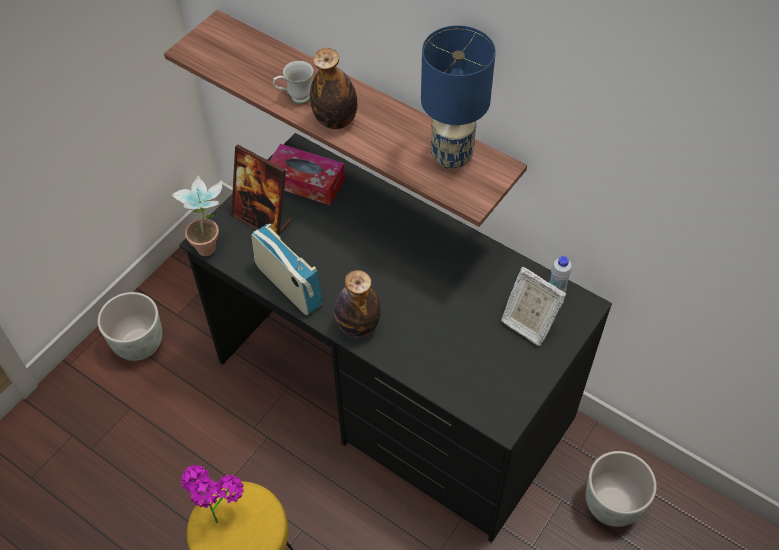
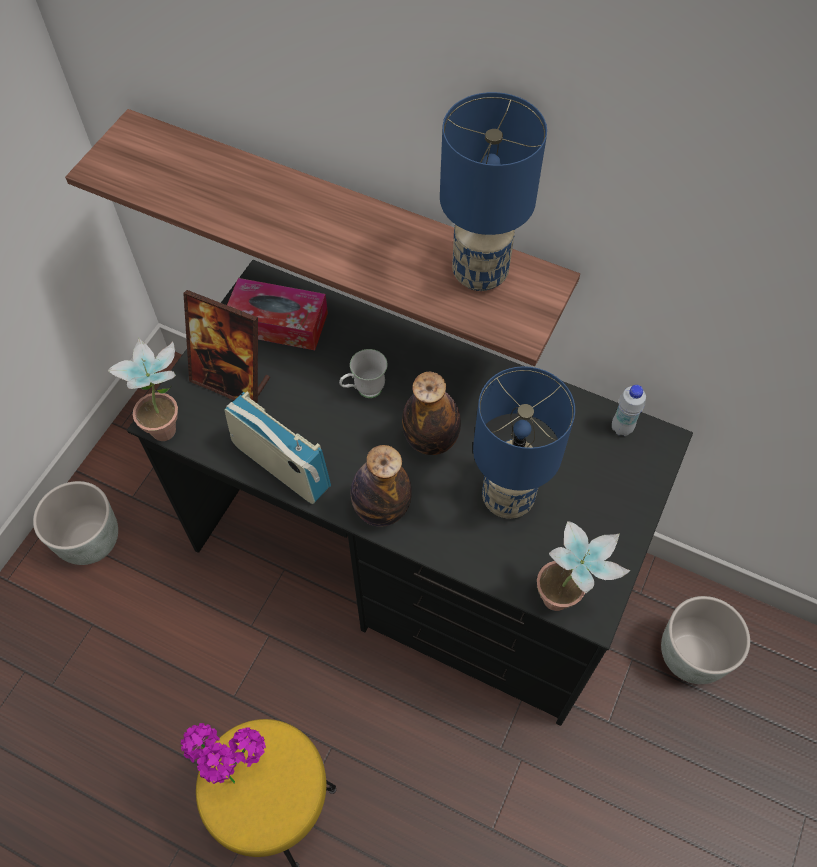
camera: 10 degrees left, 5 degrees up
(295, 98) = (256, 218): white mug -> white mug (364, 391)
(335, 120) = (316, 242): bottle -> bottle (431, 439)
(456, 331) = (508, 497): none -> blue table lamp
(485, 409) = (566, 598): none -> potted plant
(528, 323) = (595, 473): picture frame -> none

